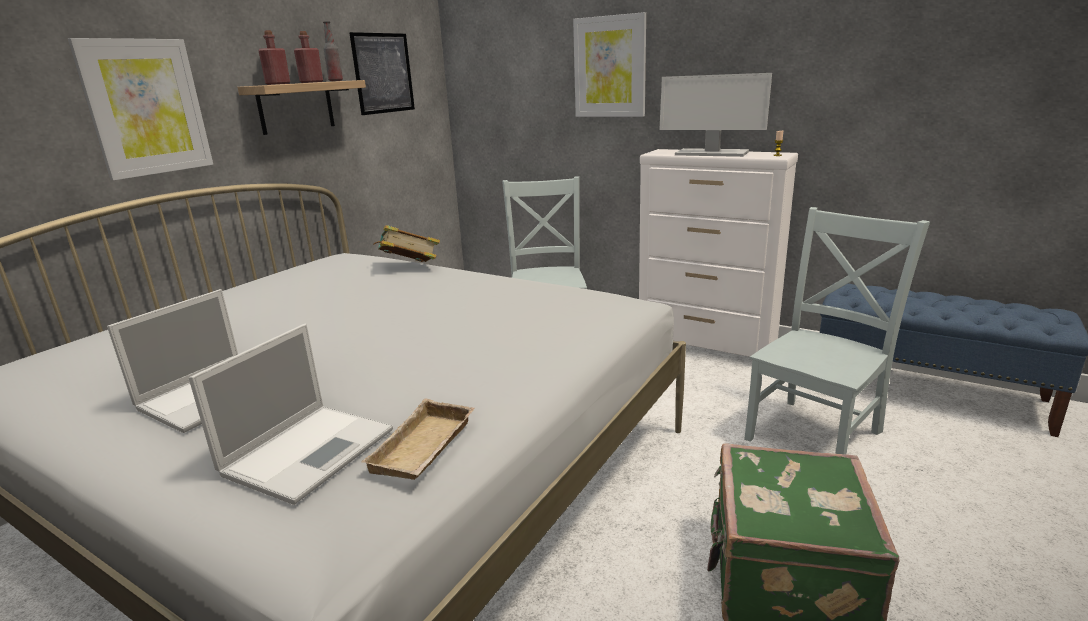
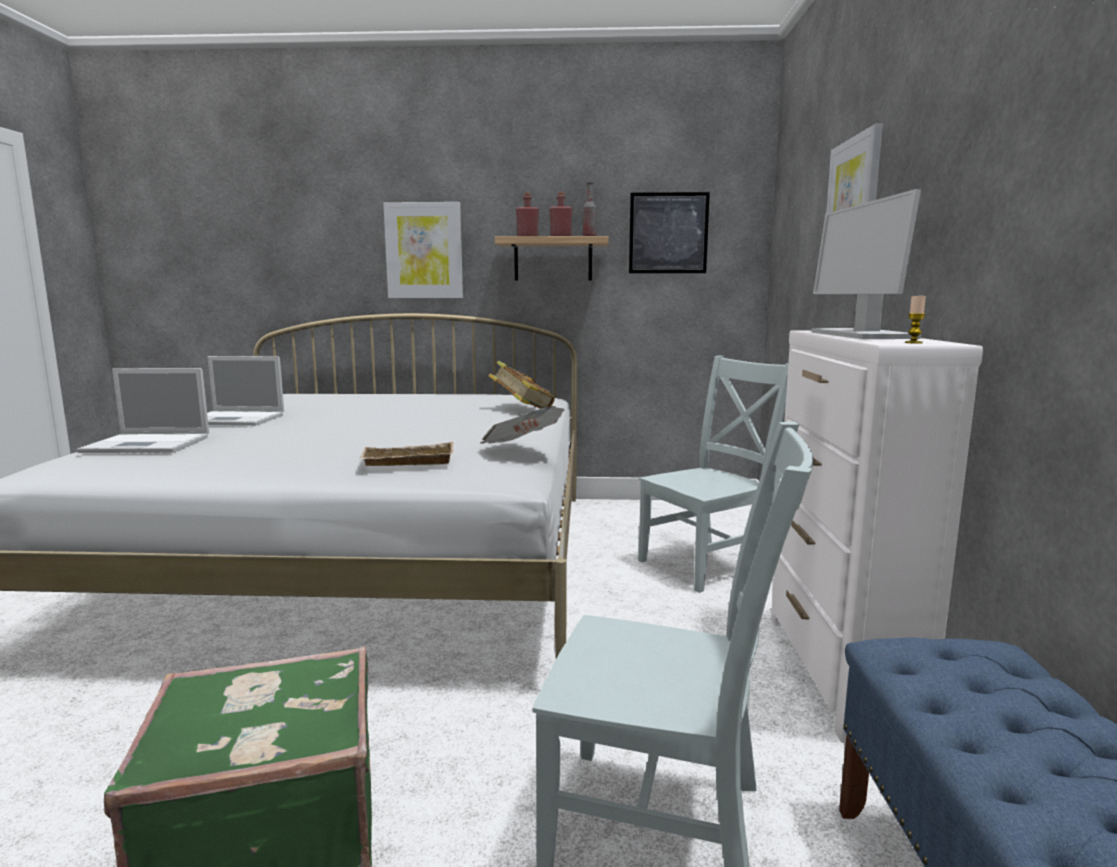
camera: 60 degrees right, 10 degrees down
(425, 448) = (144, 462): beige tray -> beige tray (407, 462)
(576, 286) = (522, 449): none -> newspaper

